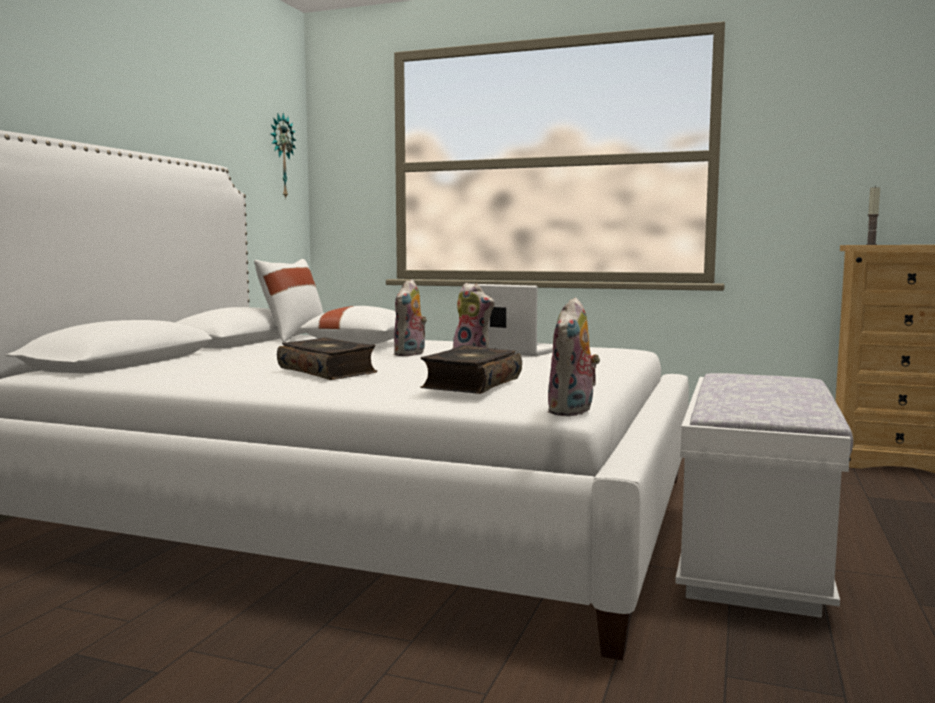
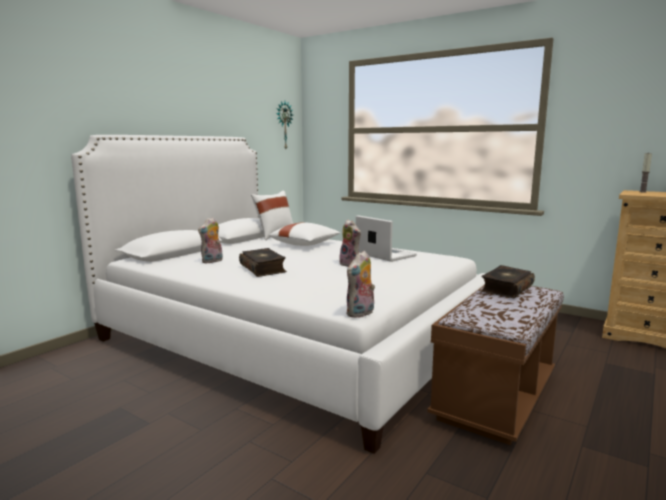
camera: 15 degrees right, 5 degrees up
(410, 354) = (322, 255): plush toy -> plush toy (212, 261)
(470, 384) = (323, 287): book -> book (506, 289)
(752, 557) = (495, 398): white bench -> brown bench

